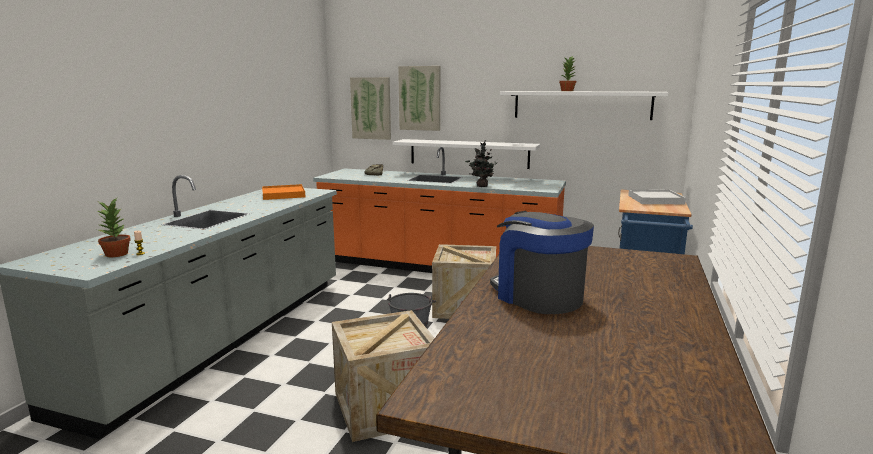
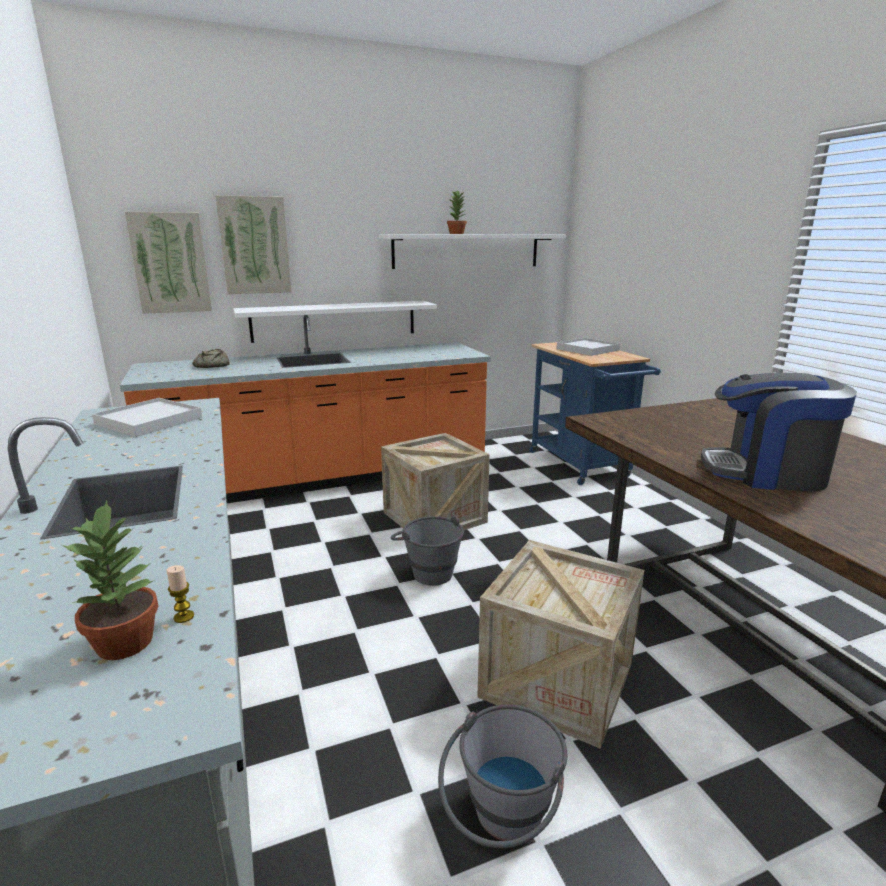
camera: 40 degrees left, 5 degrees up
(265, 438) = (502, 822): none -> grey bucket
(283, 194) = (149, 421): orange tray -> white tray
(481, 186) = (395, 361): potted plant -> none

